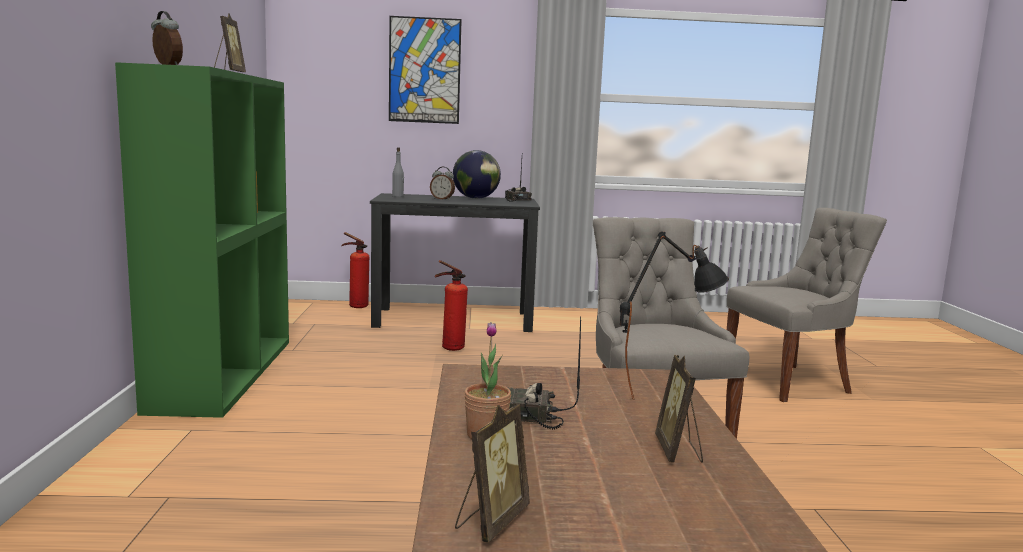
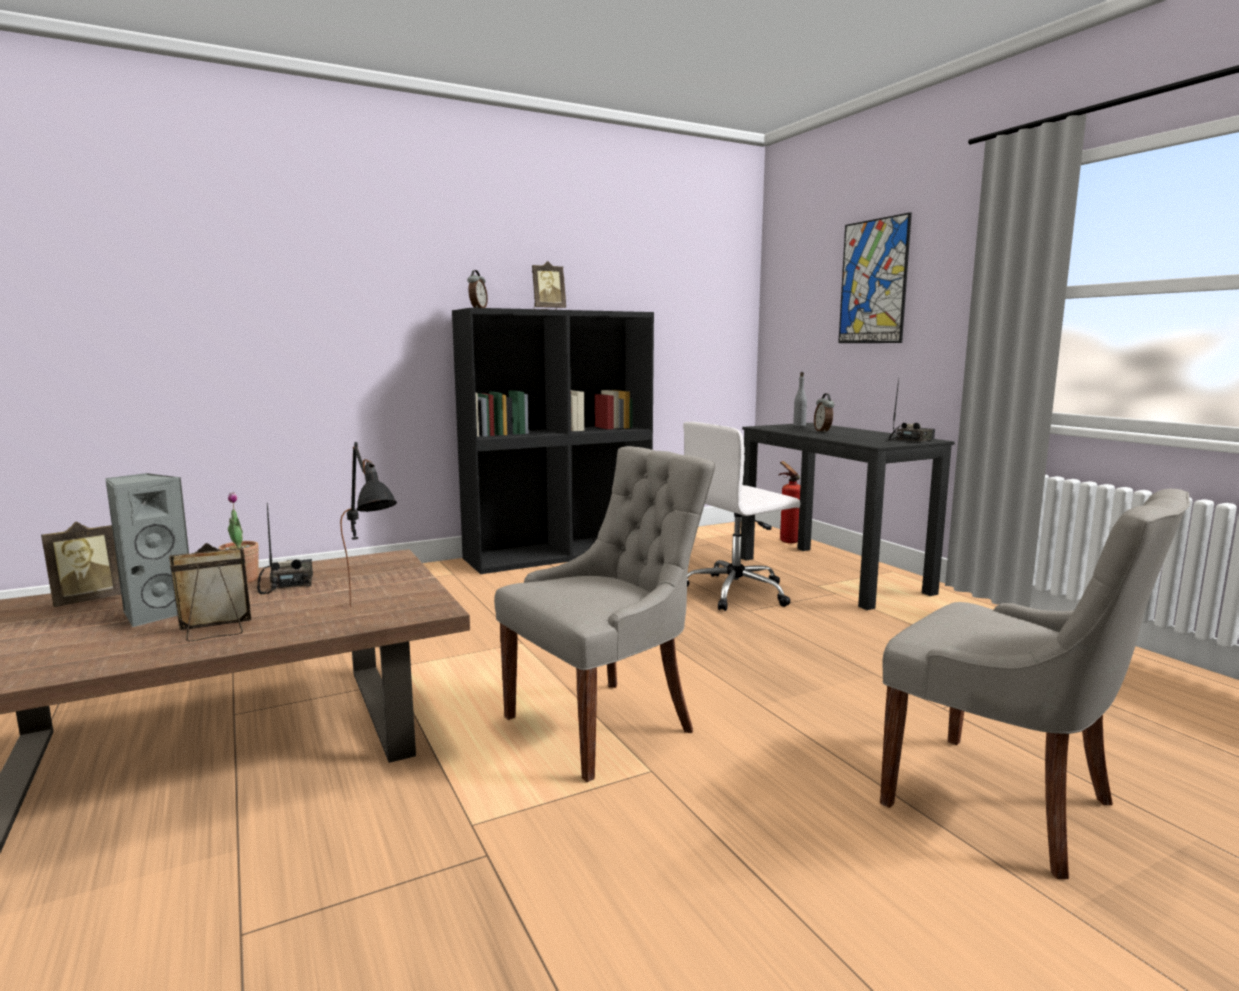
camera: 65 degrees right, 0 degrees up
(223, 373) = (559, 553): green bookcase -> black bookcase
(449, 348) = (737, 592): fire extinguisher -> white office chair
(476, 198) = (872, 434): globe -> none
(490, 521) = (88, 600): picture frame -> picture frame turned 45 degrees counterclockwise
(588, 478) = (156, 613): none -> grey speaker

